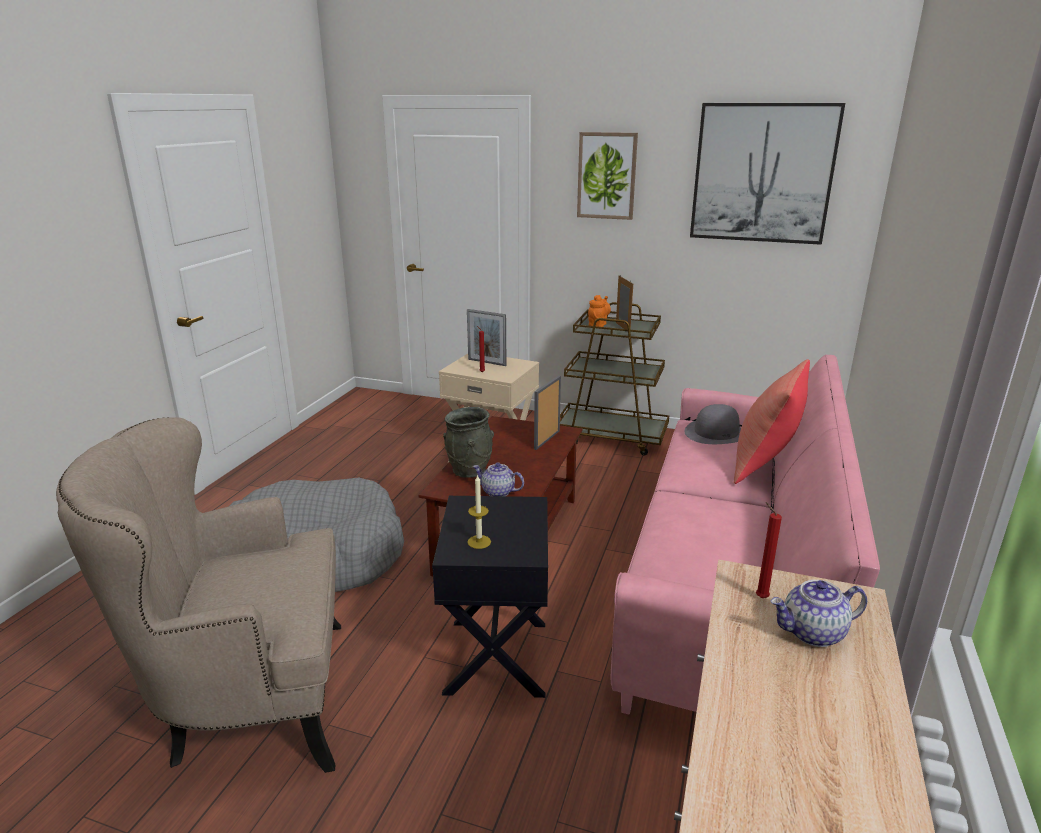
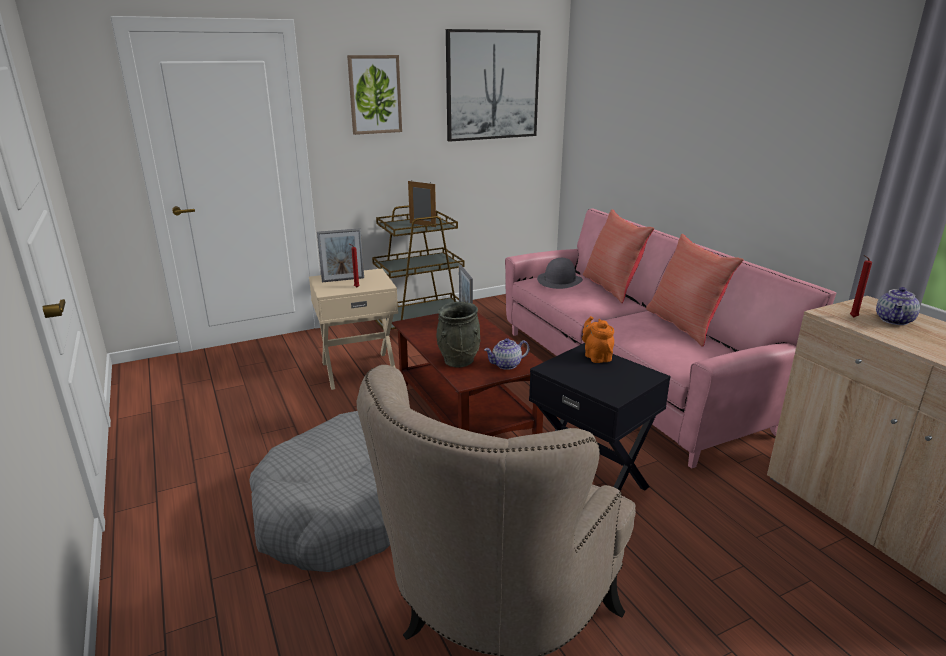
camera: 45 degrees left, 0 degrees up
(479, 542) = (611, 382): candle -> none
(598, 324) = (400, 227): orange teapot -> orange teapot (596, 356)
(753, 539) = (684, 325): none -> red pillow

